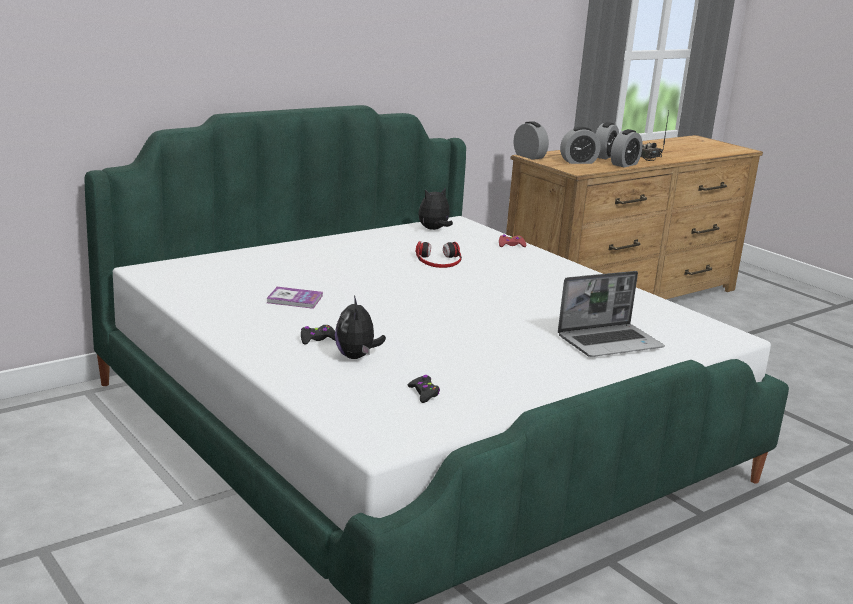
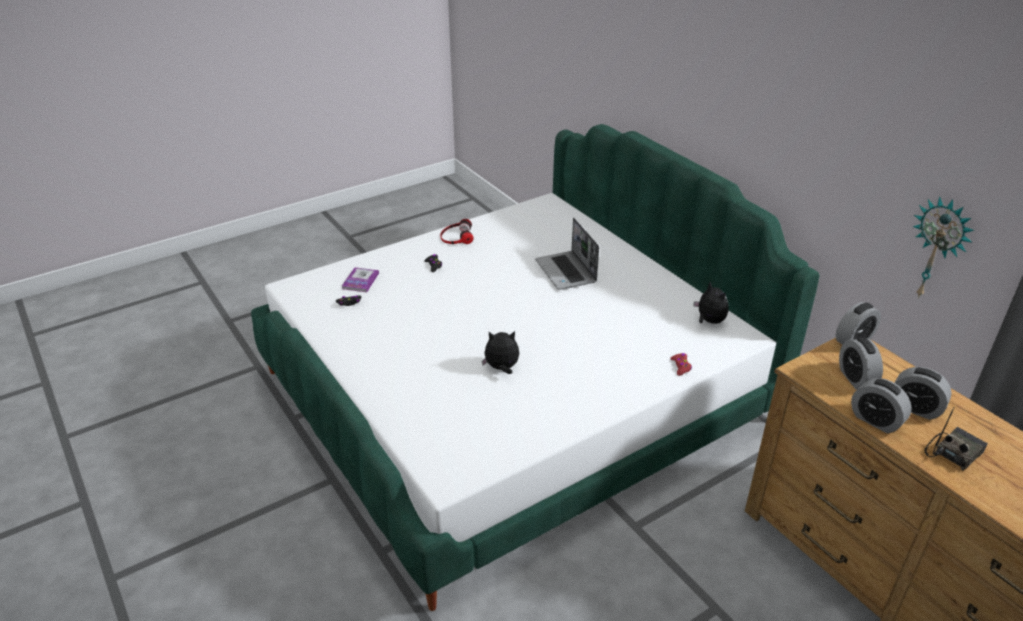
camera: 95 degrees right, 15 degrees up
(294, 299) = (504, 255): book -> book (360, 281)
(356, 357) = (405, 279): plush toy -> plush toy (502, 368)
(438, 261) = (613, 320): headphones -> headphones (456, 237)
(519, 67) = (937, 249): none -> wall clock
(610, 342) = (431, 396): laptop -> laptop (566, 272)

